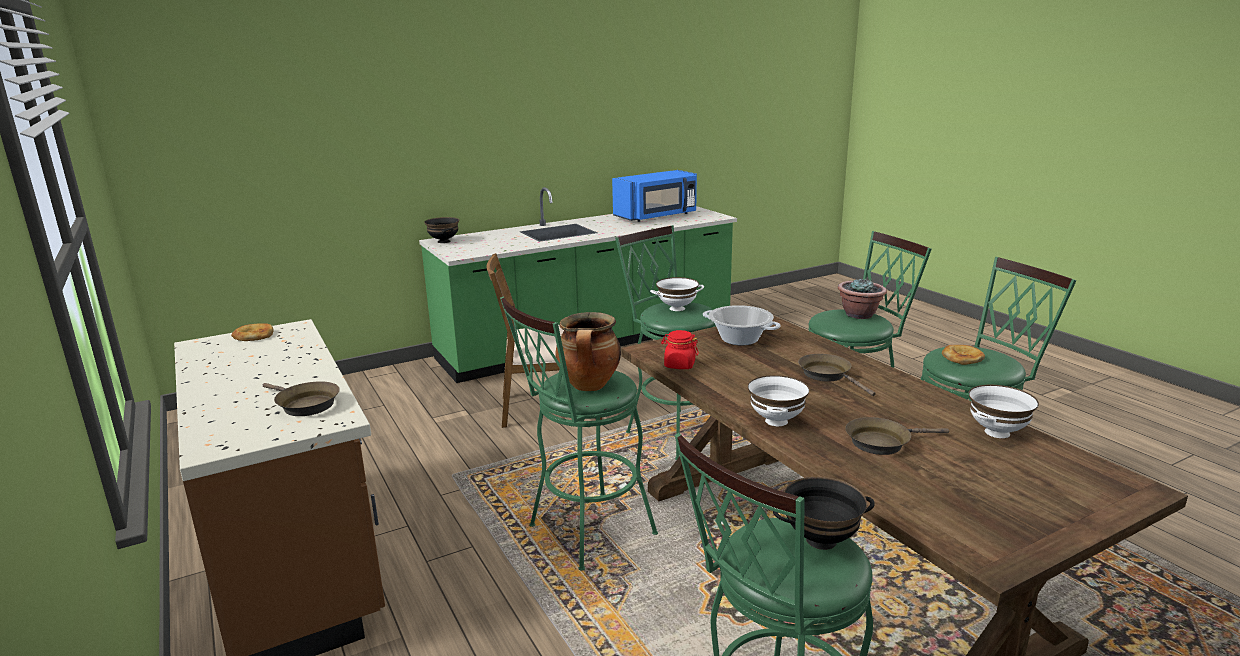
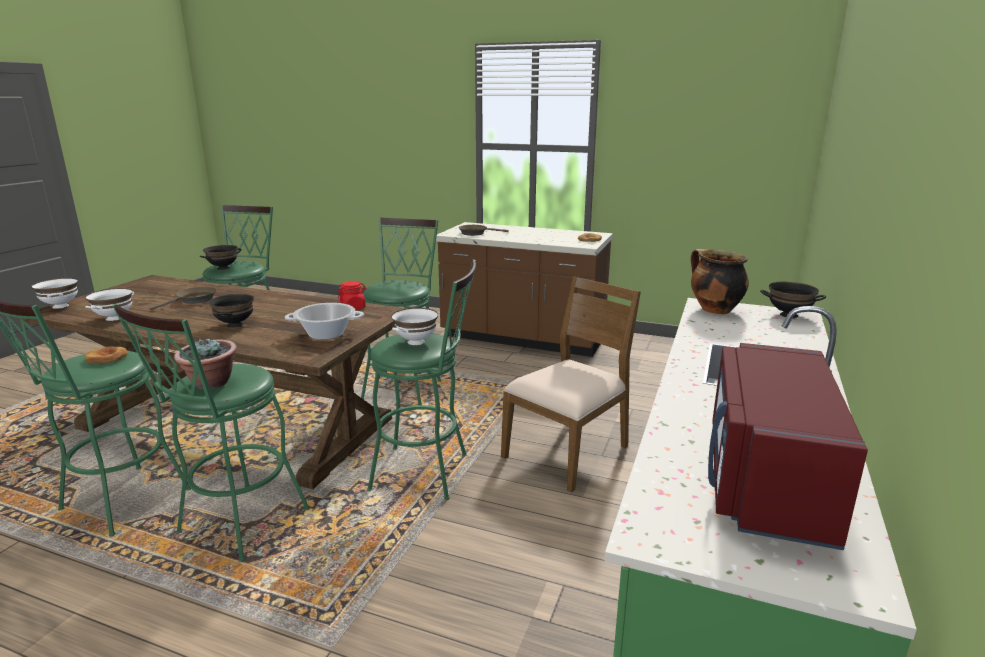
camera: 140 degrees right, 0 degrees up
(590, 386) = (389, 283): cooking pot -> cooking pot (713, 310)
(657, 216) = (765, 480): blue microwave -> red microwave
(777, 421) = (261, 296): white bowl -> white bowl (60, 306)
(828, 375) = (235, 325): brown frying pan -> black bowl

